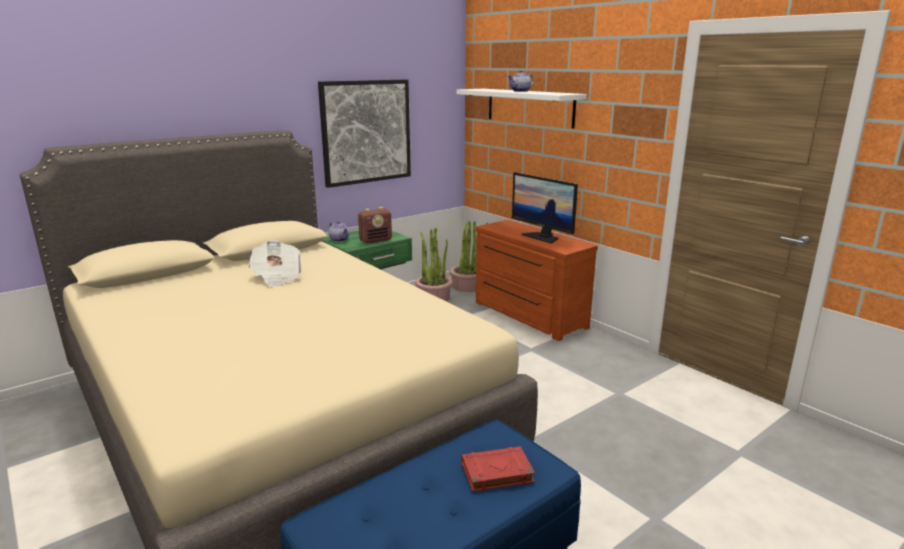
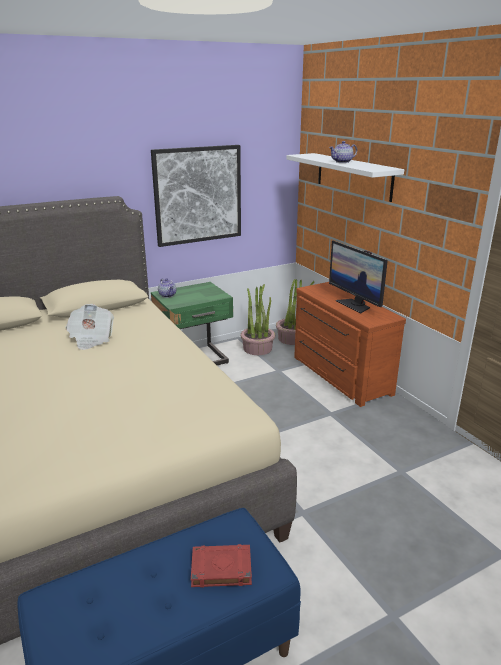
camera: 10 degrees right, 5 degrees up
(376, 240) = (199, 298): radio -> none

